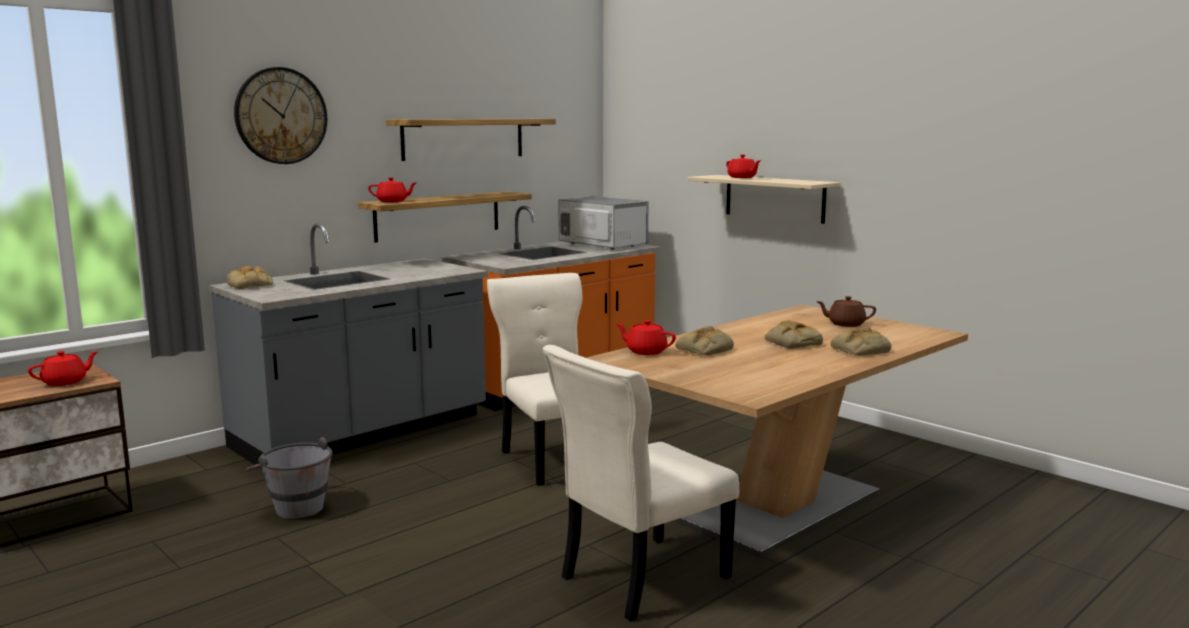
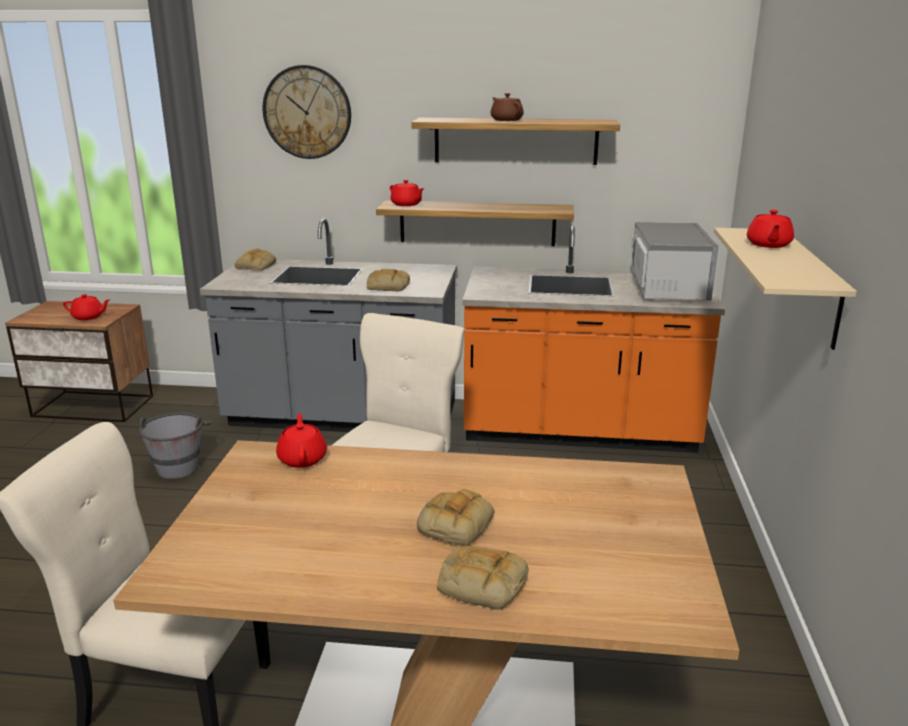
camera: 50 degrees right, 10 degrees up
(704, 349) = (349, 485): bread -> bread (387, 286)
(845, 324) = (618, 528): brown teapot -> brown teapot (506, 120)

